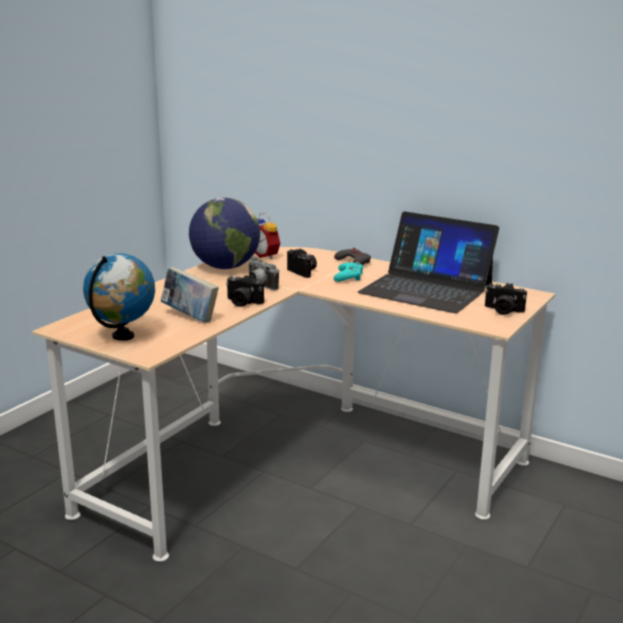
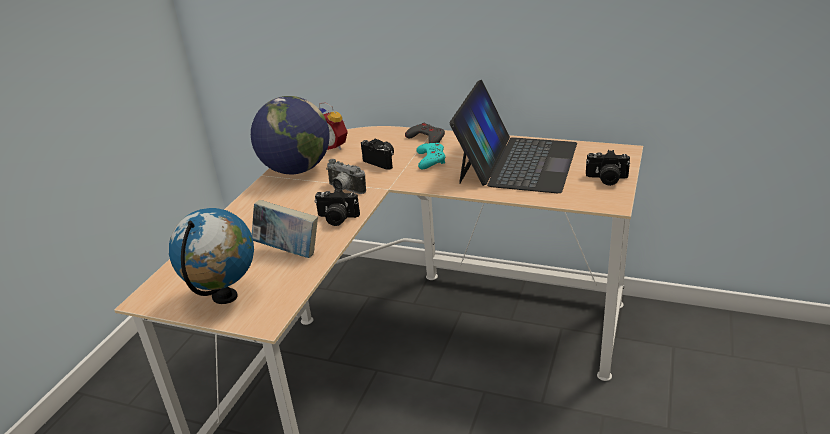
camera: 10 degrees left, 10 degrees up
(426, 288) = (517, 162): laptop -> laptop turned 90 degrees counterclockwise

